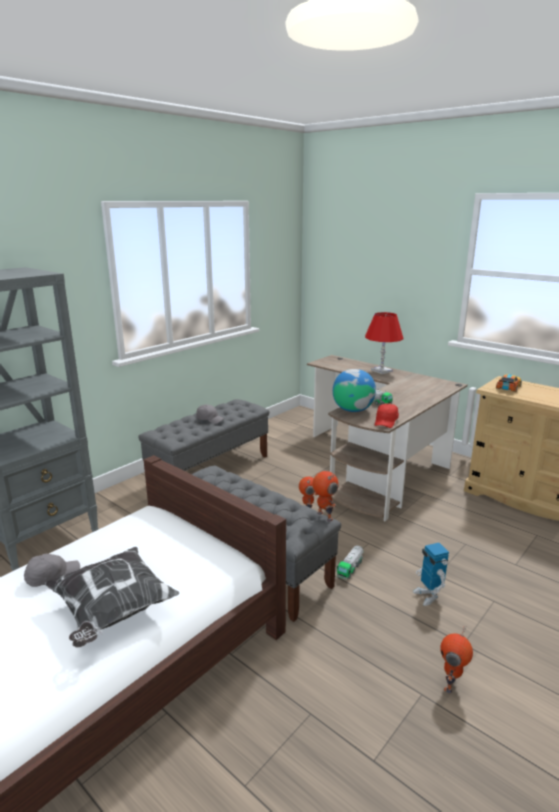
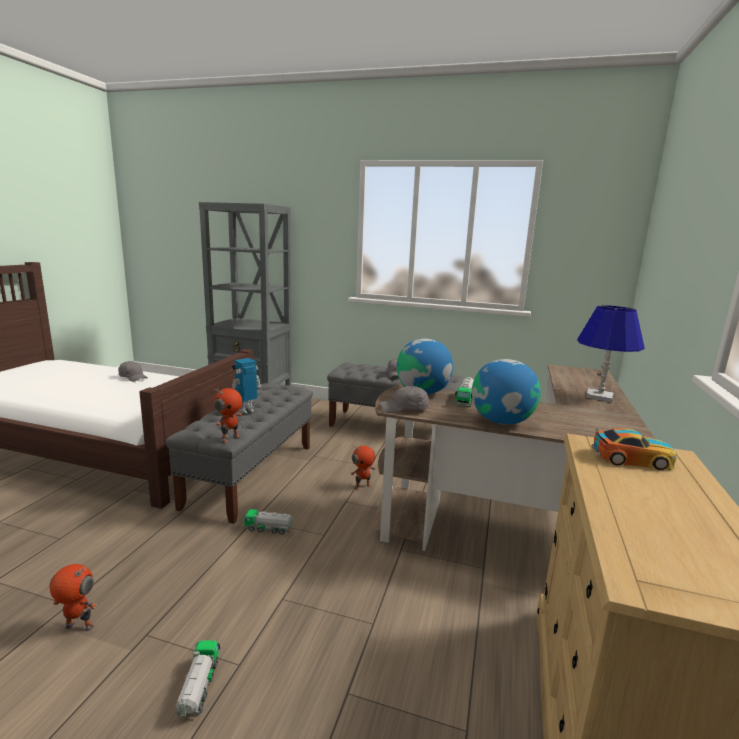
camera: 65 degrees right, 5 degrees down
(112, 611) = (92, 396): pillow -> none
(381, 371) = (599, 396): red table lamp -> blue table lamp
(386, 422) = (405, 409): red cap -> grey cap
(416, 402) = (501, 421): none -> globe
(428, 596) = (234, 594): toy robot -> toy robot (245, 410)
(512, 619) = (199, 688): none -> toy truck

